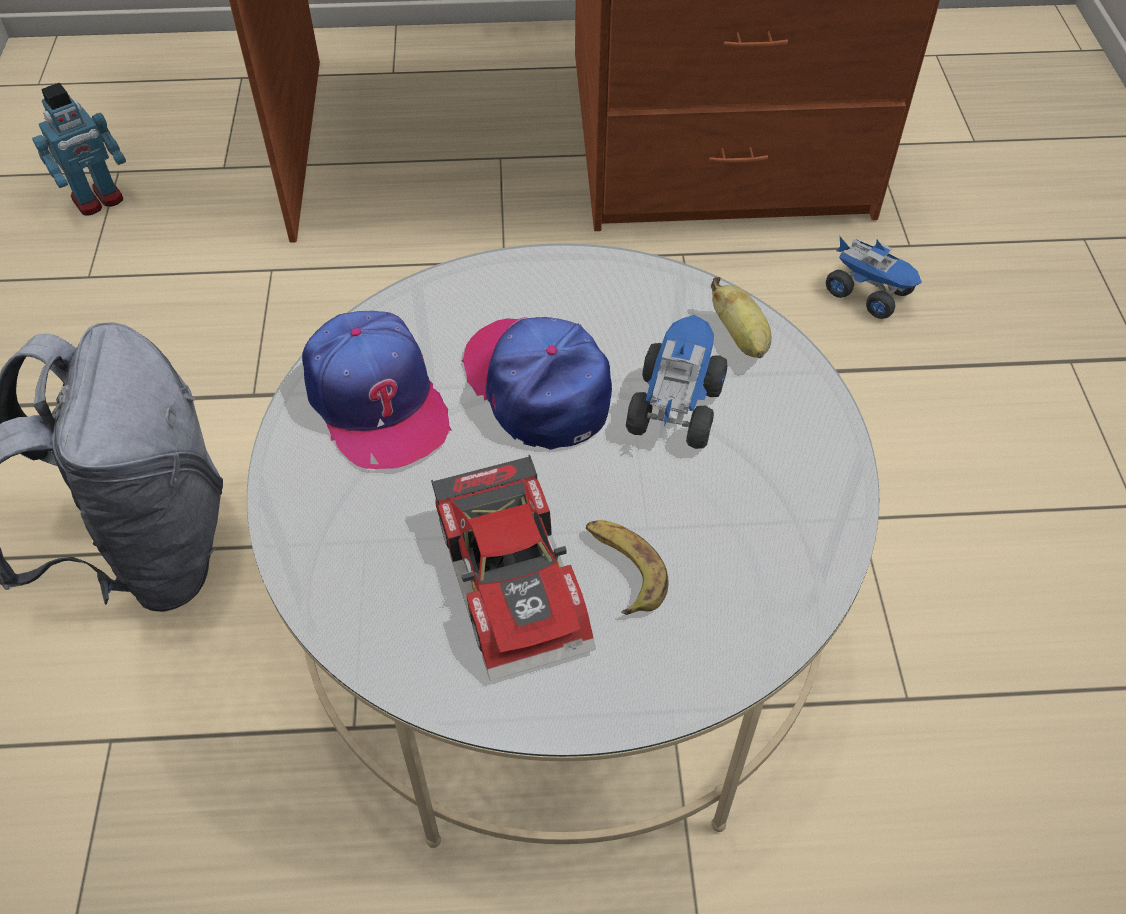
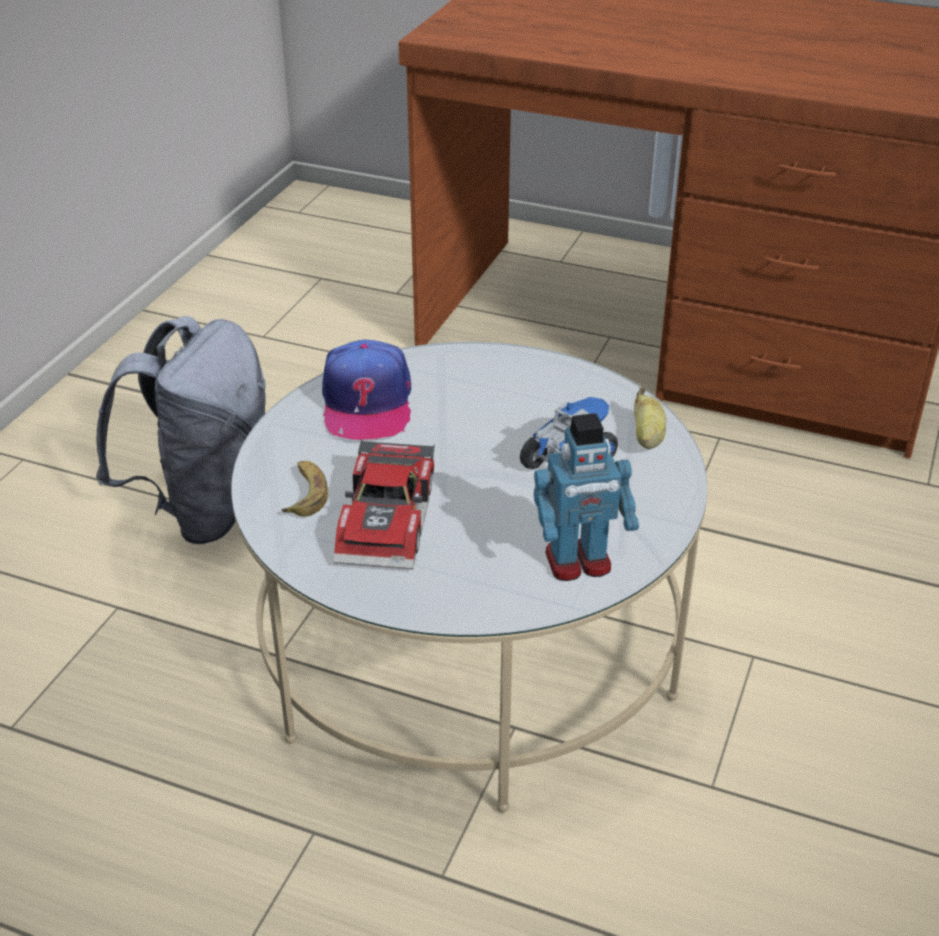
camera: 25 degrees right, 15 degrees down
(98, 200) = (297, 292): toy robot -> toy robot (578, 563)
(538, 385) = (480, 425): cap -> none
(623, 569) = (464, 537): banana -> banana (305, 493)
(869, 293) = (866, 507): toy truck -> none

